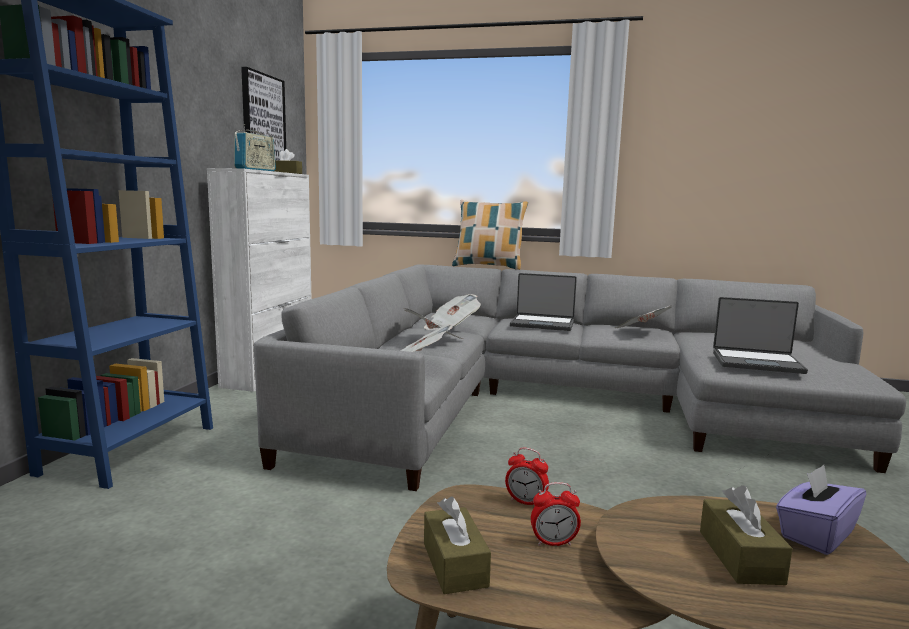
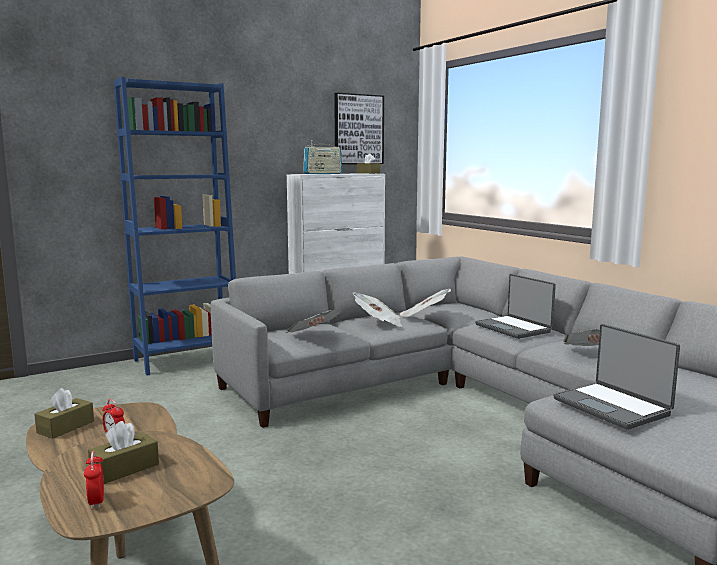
camera: 45 degrees right, 0 degrees up
(488, 267) = (517, 265): pillow -> none
(526, 502) = (155, 420): alarm clock -> alarm clock (96, 502)
(815, 534) = (186, 482): purple tissue box -> none

